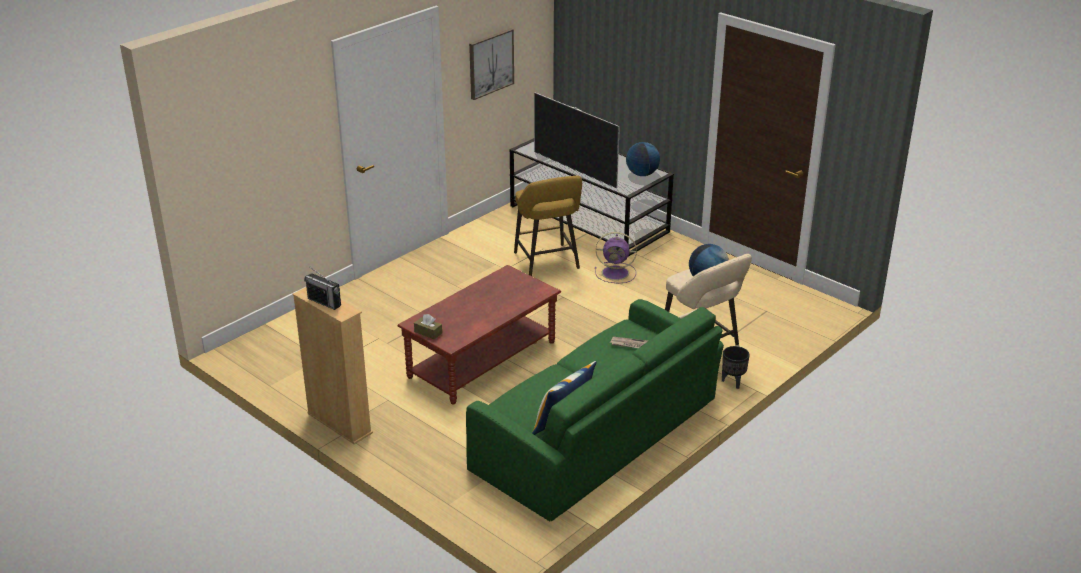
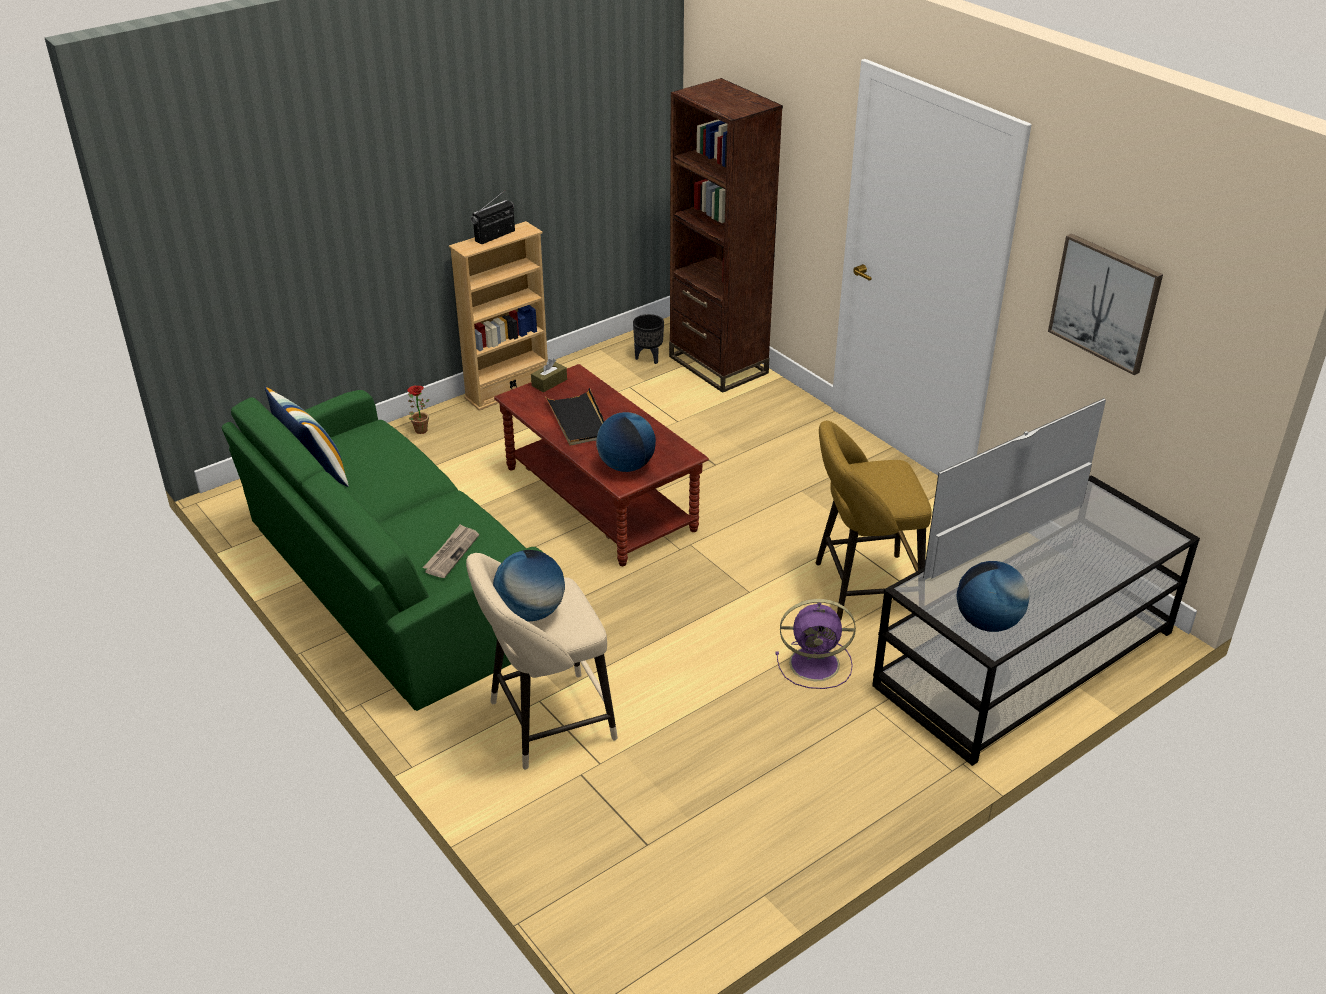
camera: 100 degrees right, 5 degrees up
(296, 328) = (718, 365): none -> brown bookcase
(405, 460) = (419, 429): none -> potted plant
(476, 314) = (578, 420): none -> black tray
(526, 290) = (626, 466): none -> globe
(616, 273) = (816, 664): purple fan -> purple fan turned 105 degrees counterclockwise
(733, 382) = (446, 742): black planter -> black planter (648, 358)

